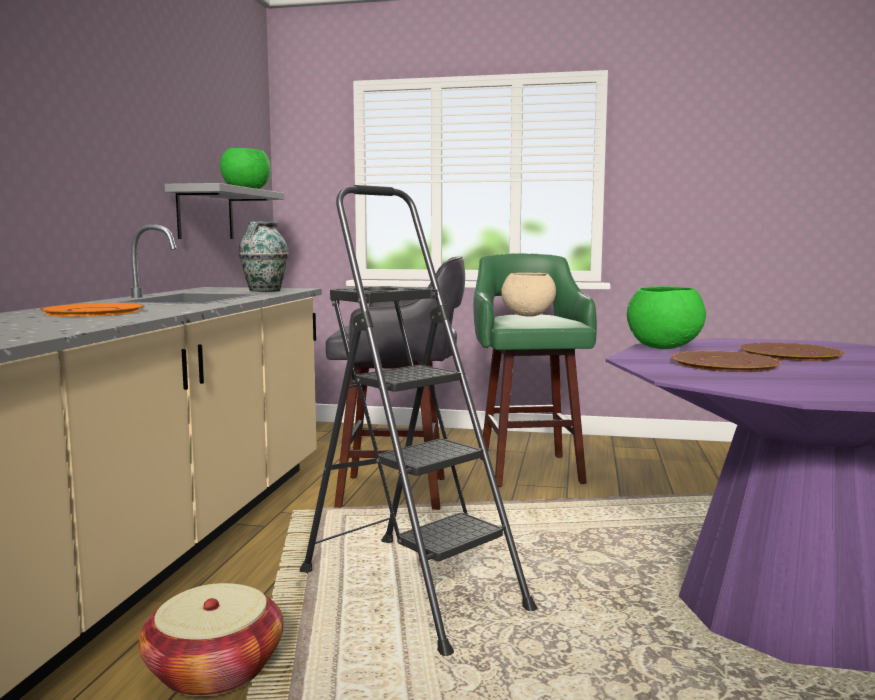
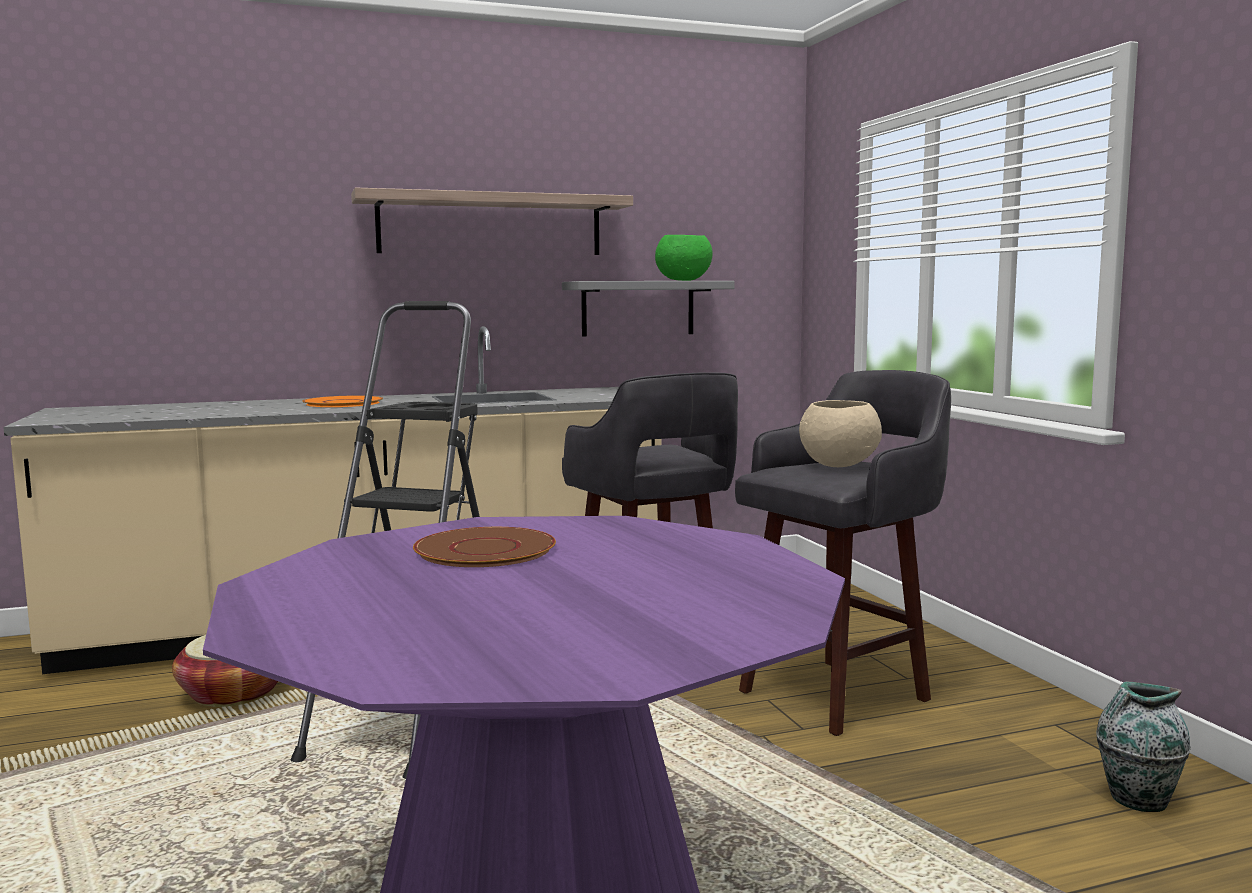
camera: 60 degrees right, 0 degrees up
(117, 116) = (491, 225): none -> shelf
(264, 291) = (592, 397): vase -> vase (1137, 799)
(529, 468) = (840, 694): green stool -> grey stool
(664, 347) = (599, 525): green bowl -> none
(789, 354) = (625, 567): brown plate -> none

